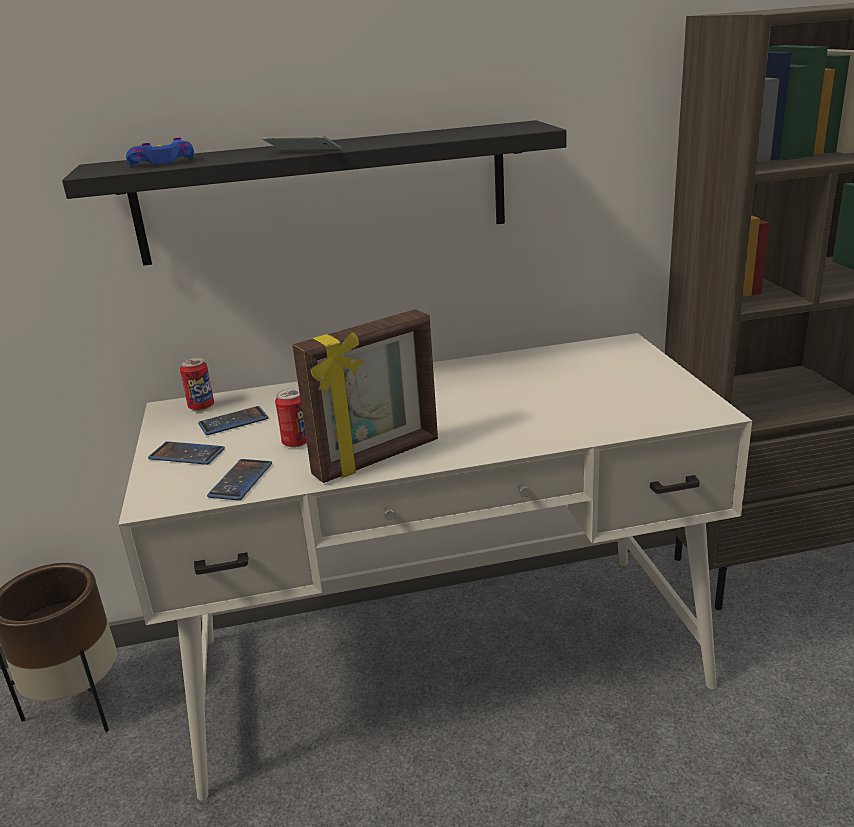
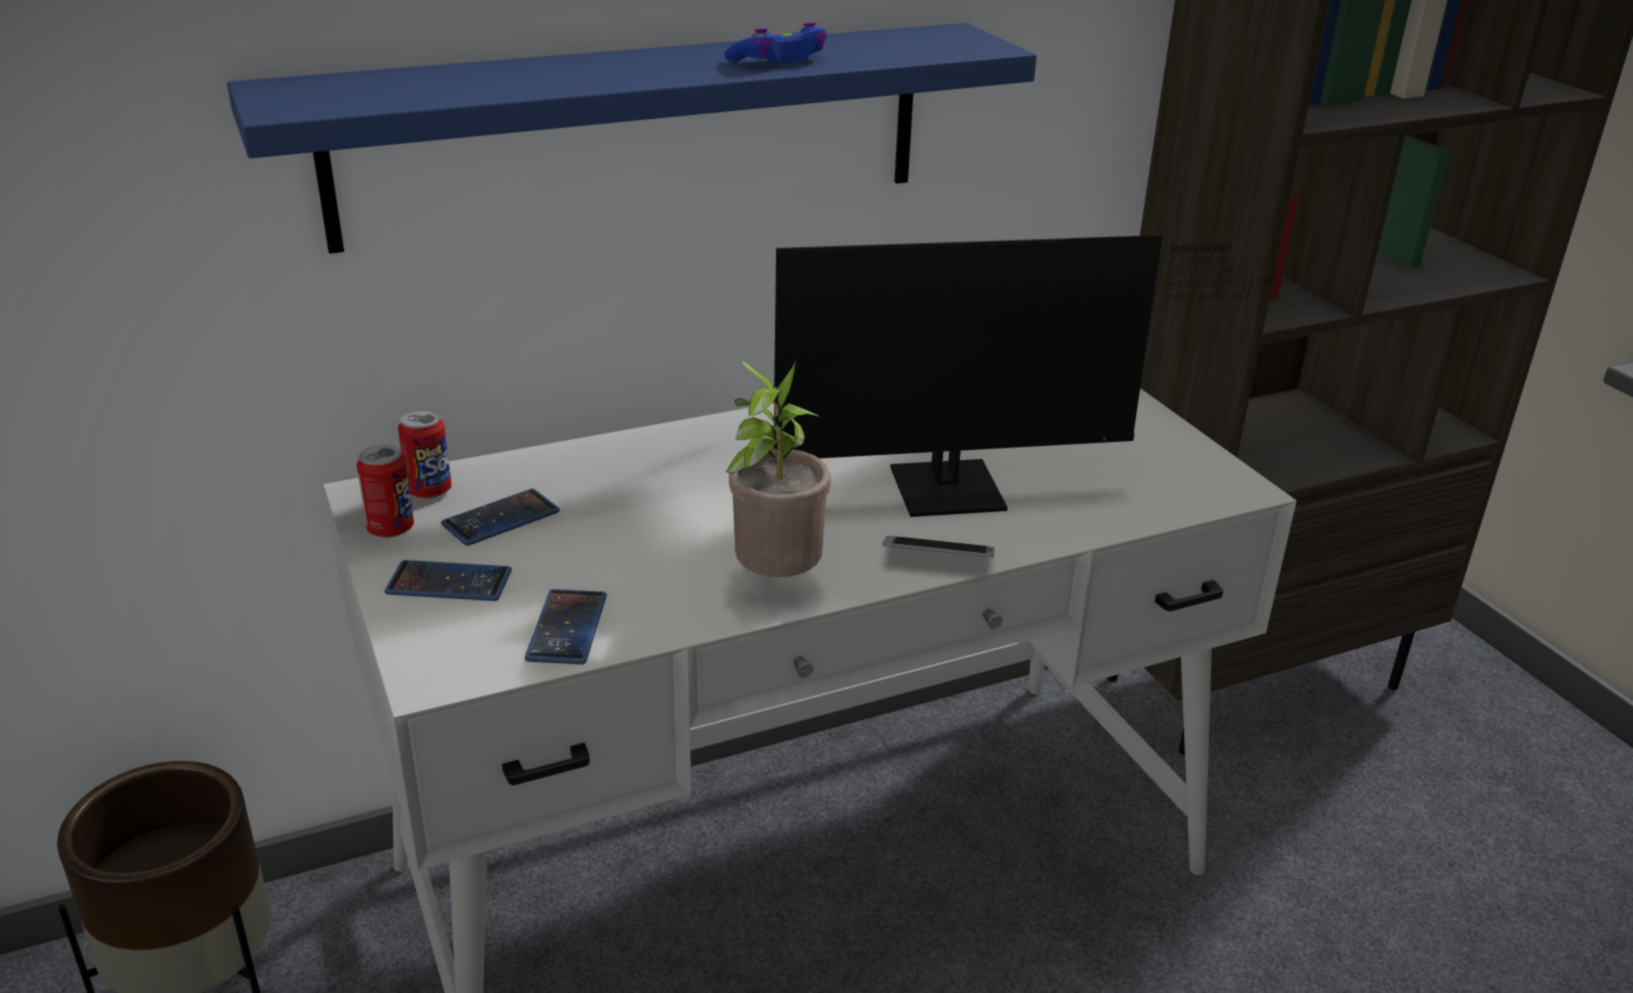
camera: 15 degrees left, 5 degrees up
(163, 163) = (400, 92): blue game controller -> blue game controller (780, 60)
(296, 442) = (628, 555): can -> can (391, 529)
(302, 151) = (637, 79): phone -> phone (938, 557)
(324, 193) = (635, 133): black shelf -> blue shelf
(378, 459) = (775, 581): picture frame -> potted plant
(524, 411) = (966, 490): none -> monitor

